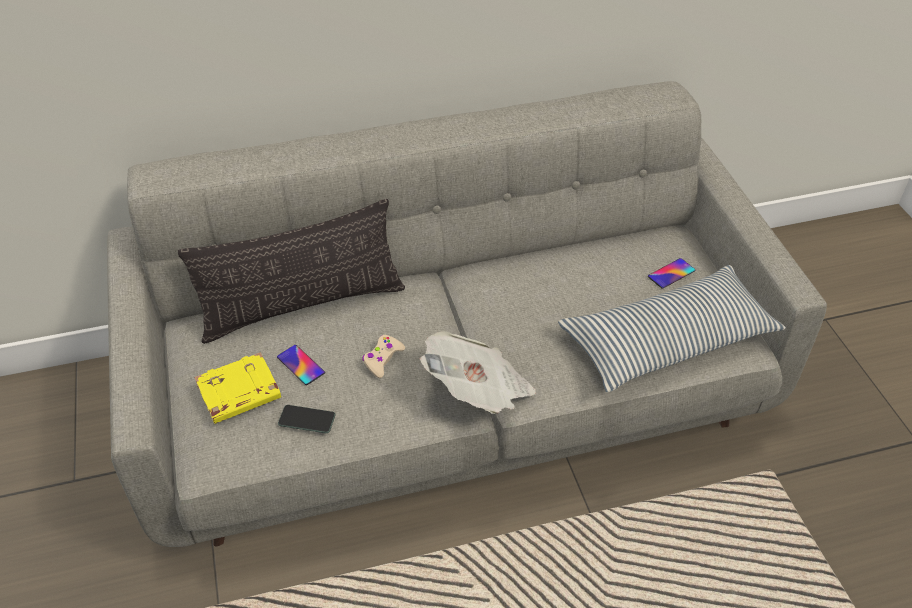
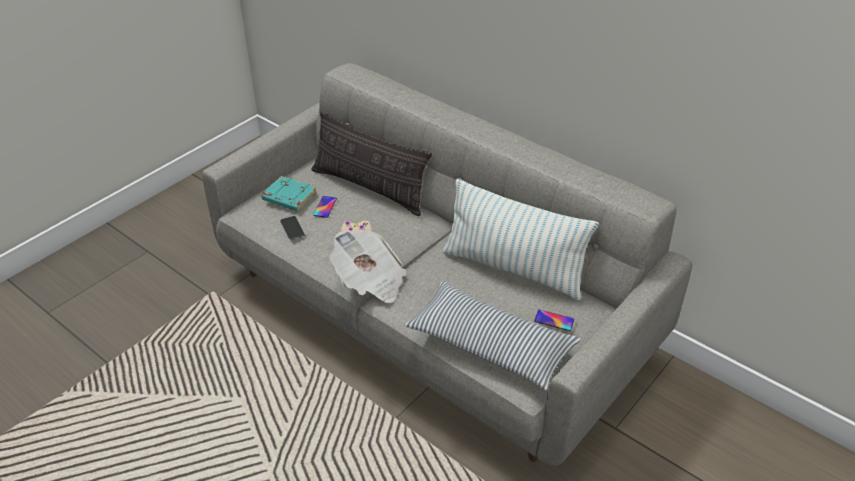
camera: 55 degrees right, 5 degrees down
(238, 393) = (288, 197): yellow book -> turquoise book
(566, 261) = (513, 269): none -> pillow

